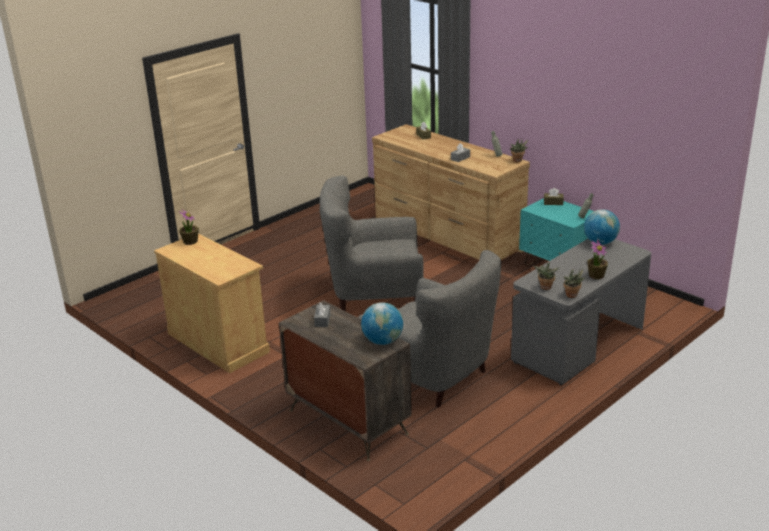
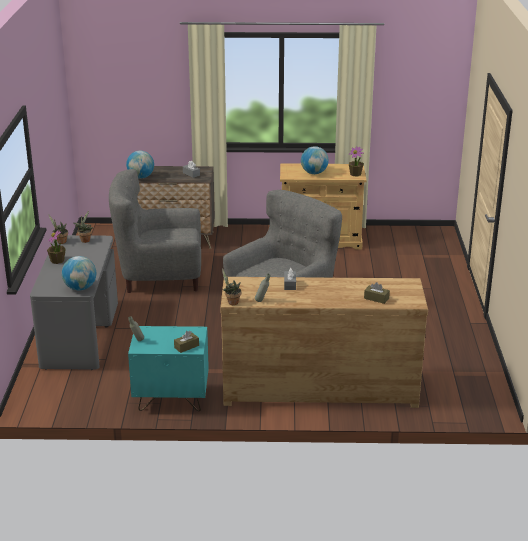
camera: 135 degrees right, 0 degrees up
(219, 258) = (314, 173): none -> globe

